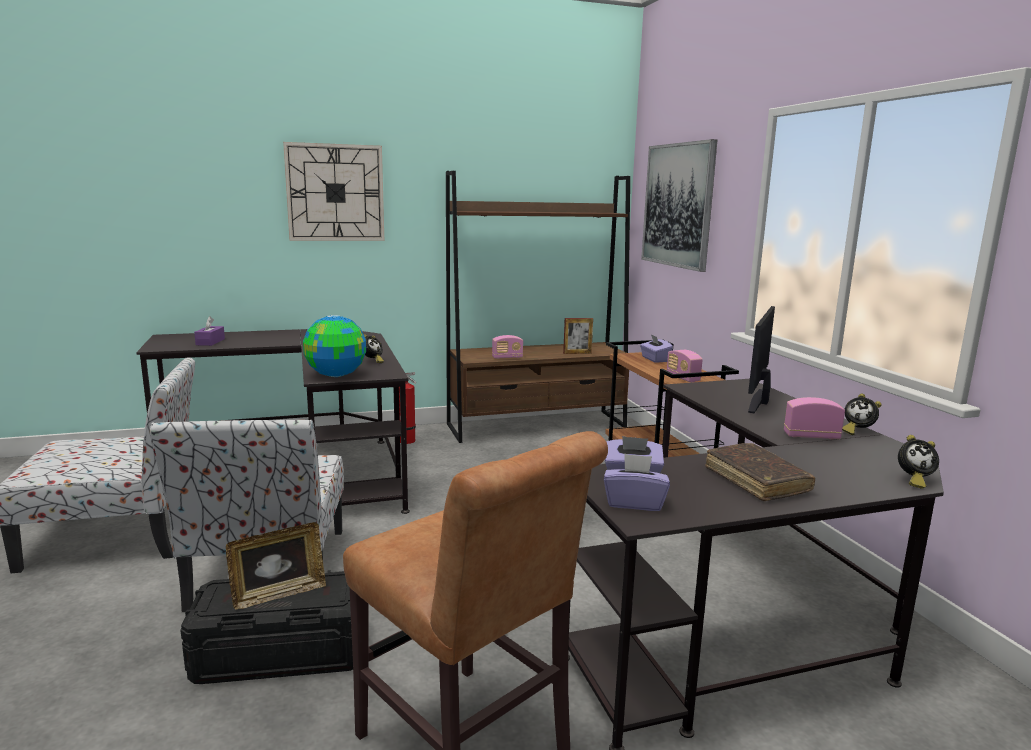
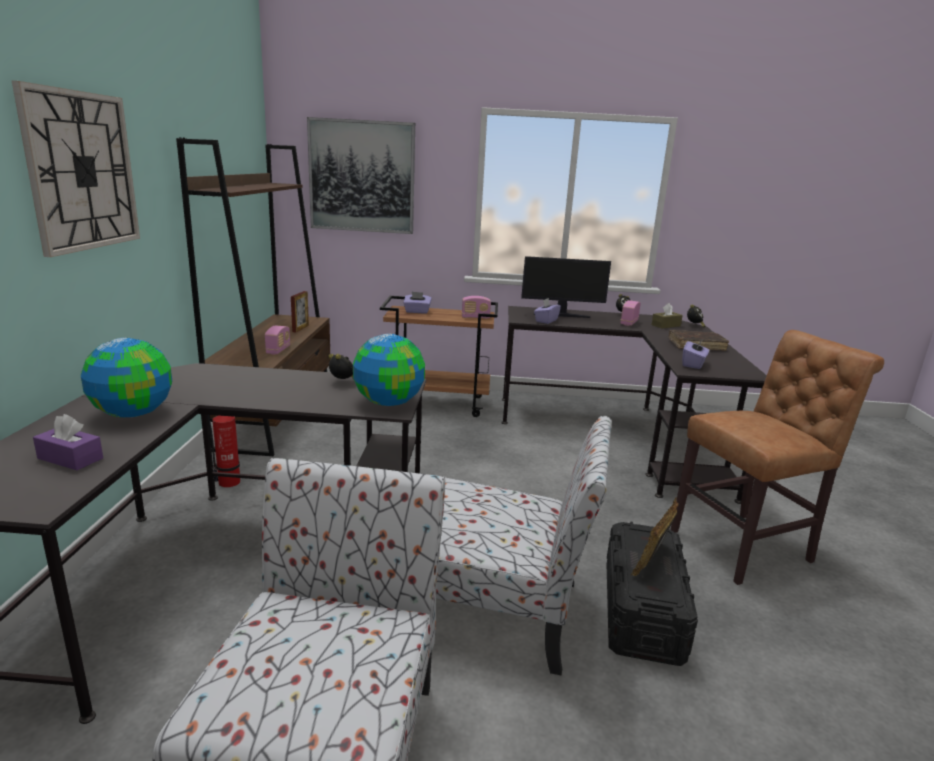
camera: 70 degrees left, 5 degrees up
(278, 339) = (134, 413): none -> globe
(279, 594) = (651, 561): picture frame -> picture frame turned 135 degrees counterclockwise
(634, 503) = (731, 371): purple tissue box -> purple tissue box (546, 321)
(760, 401) = (561, 315): monitor -> monitor turned 45 degrees counterclockwise
(857, 459) = (666, 325): none -> brown tissue box

